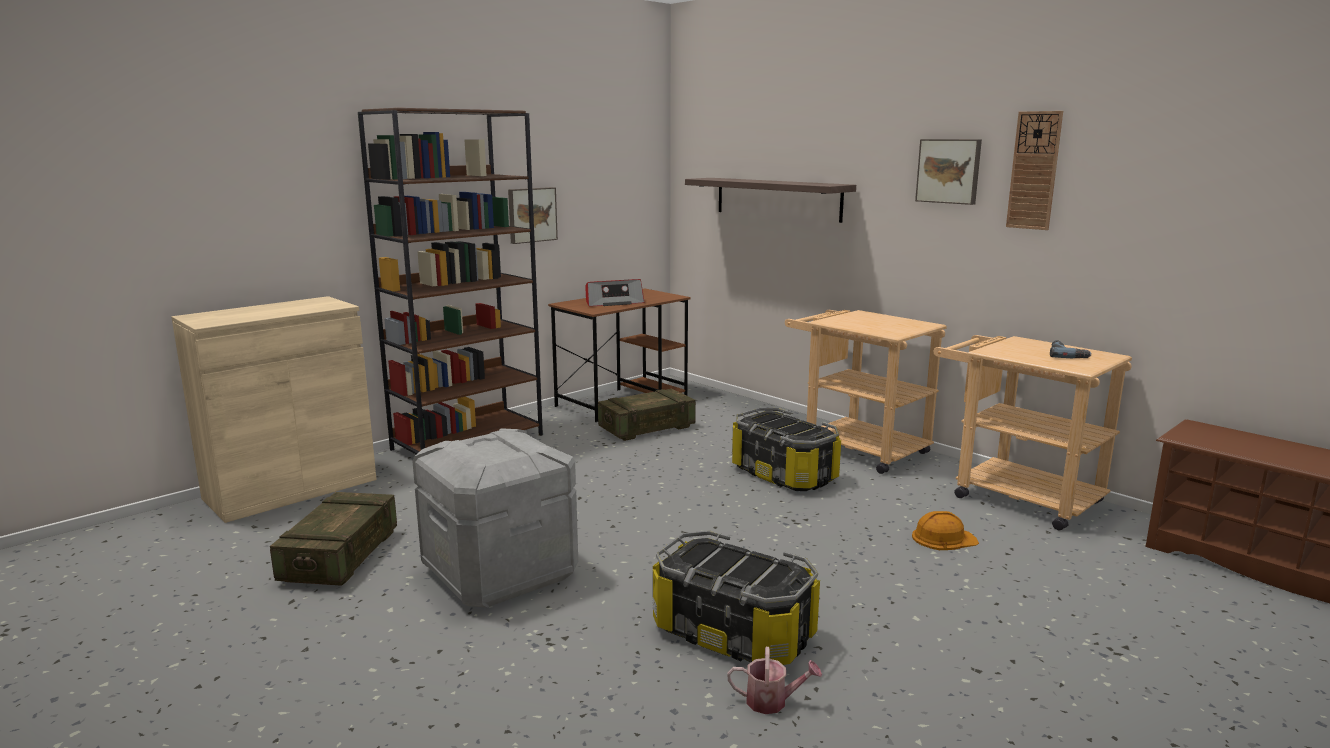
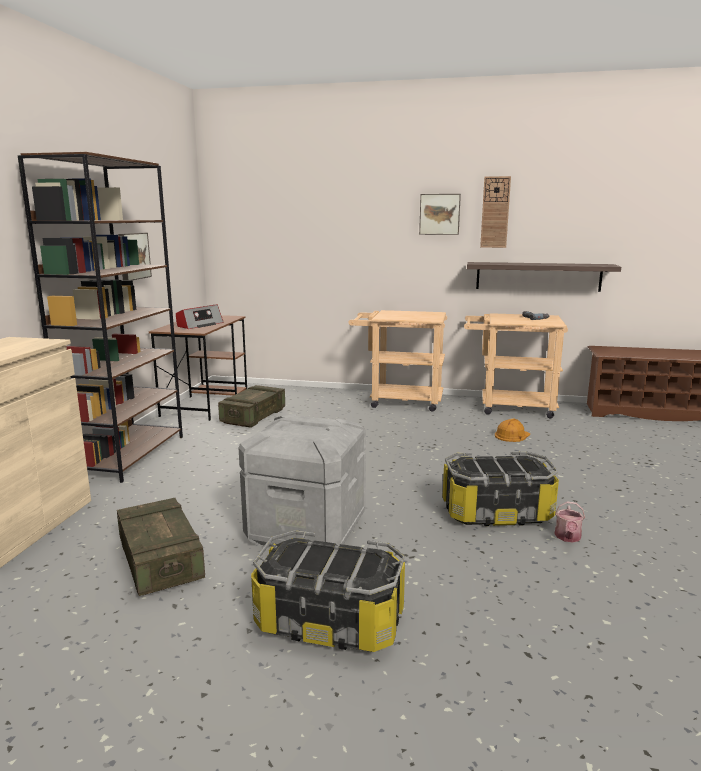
camera: 35 degrees left, 0 degrees up
(772, 701) = (568, 538): watering can -> watering can turned 135 degrees clockwise
(777, 199) = (306, 238): shelf -> shelf (538, 276)
(784, 474) = (383, 423): storage box -> storage box (330, 621)

